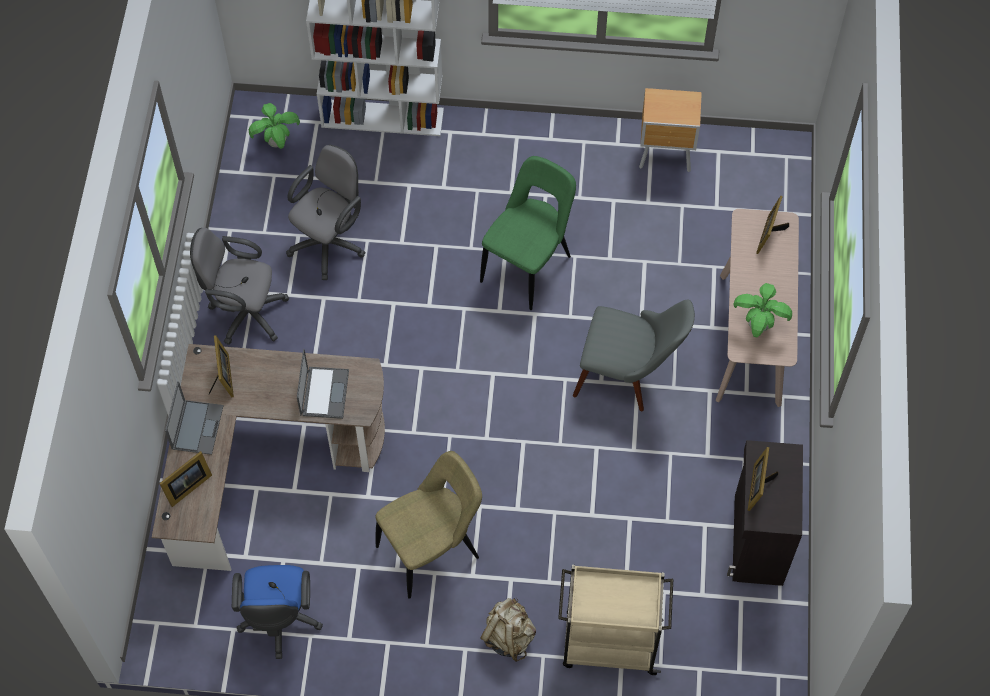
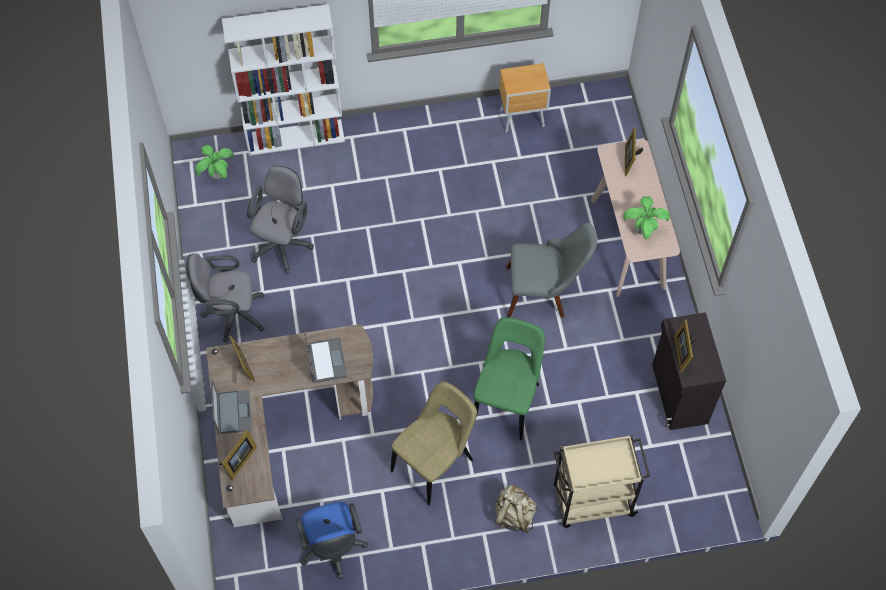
camera: 15 degrees left, 0 degrees up
(528, 266) = (443, 226): green chair -> green chair (507, 401)

